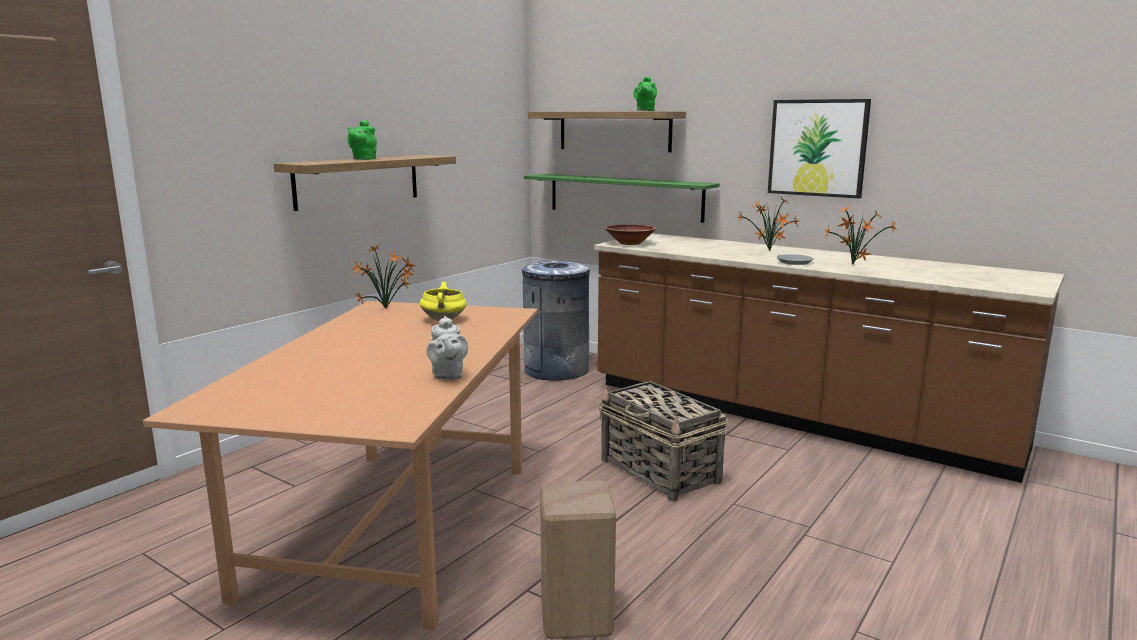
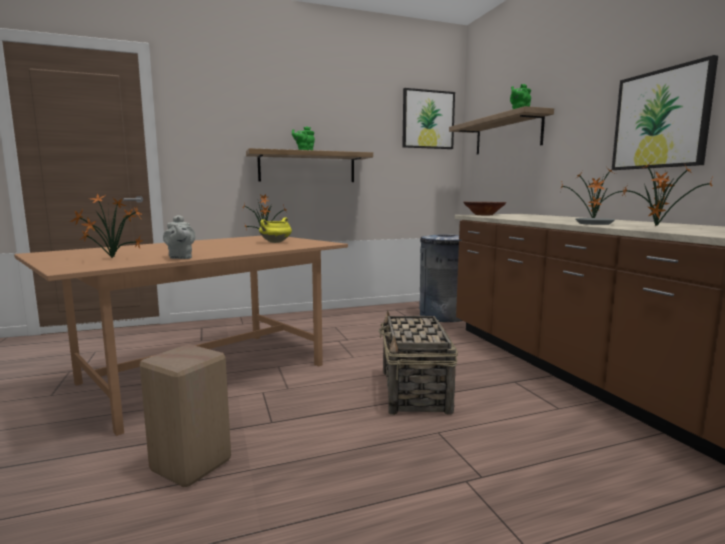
camera: 35 degrees right, 5 degrees down
(357, 395) = (110, 258): none -> potted plant
(447, 375) = (180, 258): grey teapot -> grey teapot turned 45 degrees counterclockwise
(494, 98) = (428, 119): none -> picture
(624, 196) = (511, 186): green shelf -> none

